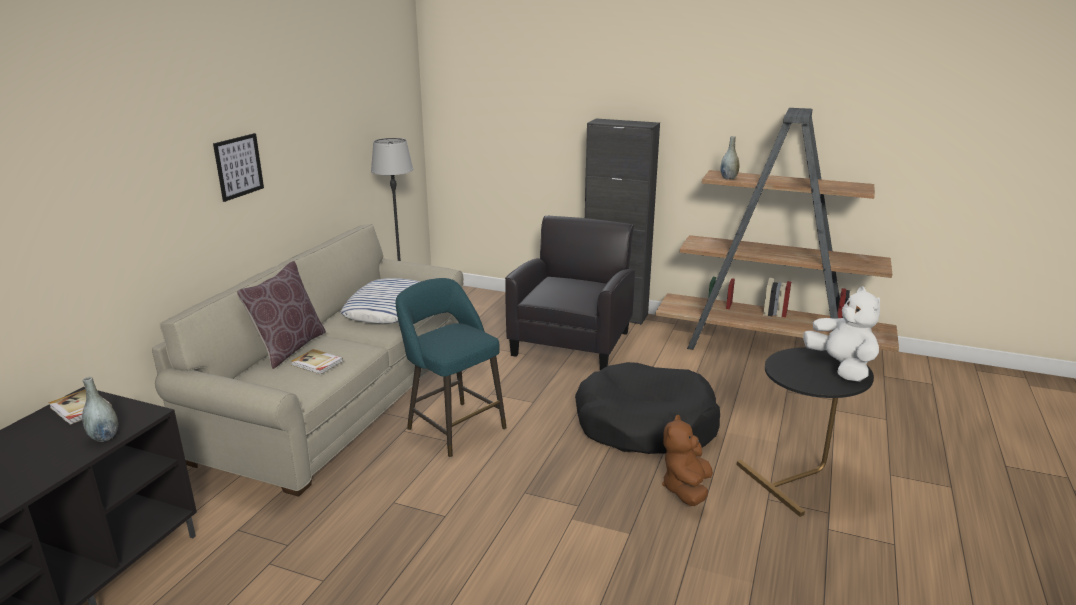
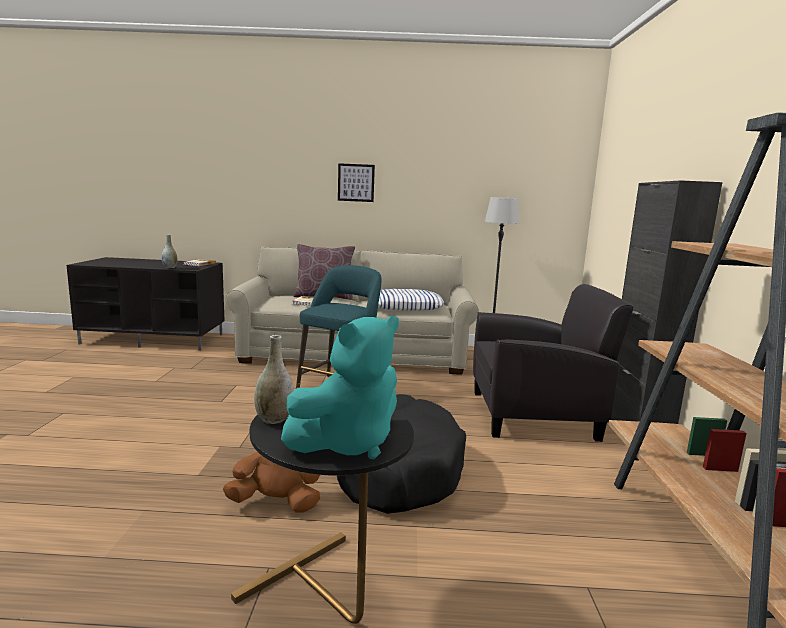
camera: 70 degrees right, 10 degrees down
(728, 178) = (710, 245): grey vase -> grey vase (274, 419)
(841, 367) = (348, 443): white plush toy -> turquoise plush toy

